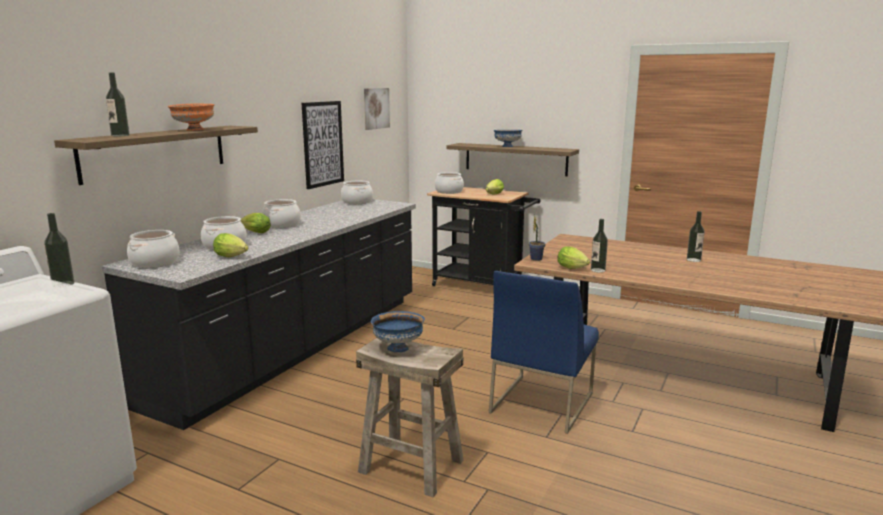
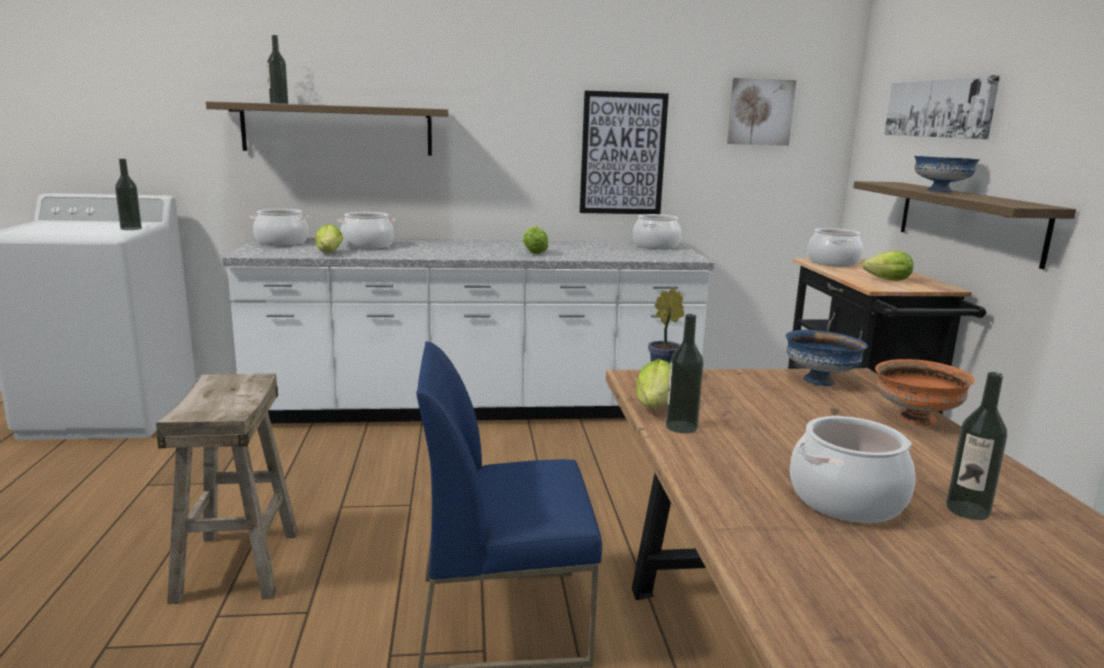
camera: 55 degrees right, 0 degrees up
(194, 130) = (366, 106): orange bowl -> orange bowl (916, 420)
(254, 232) = (436, 244): lettuce -> lettuce (533, 252)
(282, 225) = (484, 245): cooking pot -> cooking pot (846, 500)
(298, 347) = (476, 407): black counter -> white counter
(397, 348) = (228, 390): blue bowl -> blue bowl (819, 381)
(481, 104) = (939, 108): none -> picture

